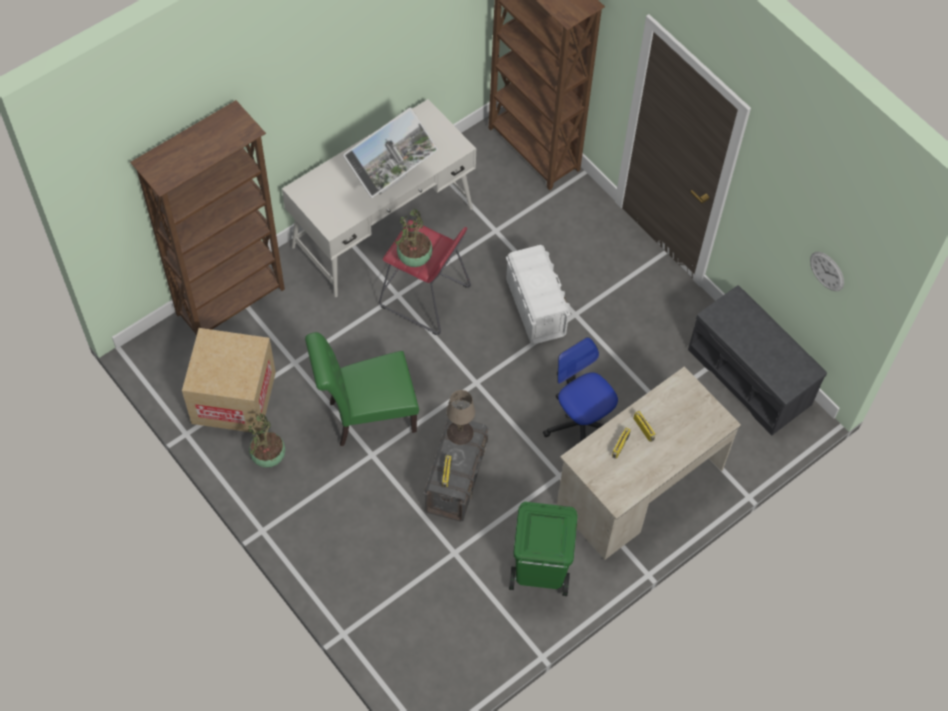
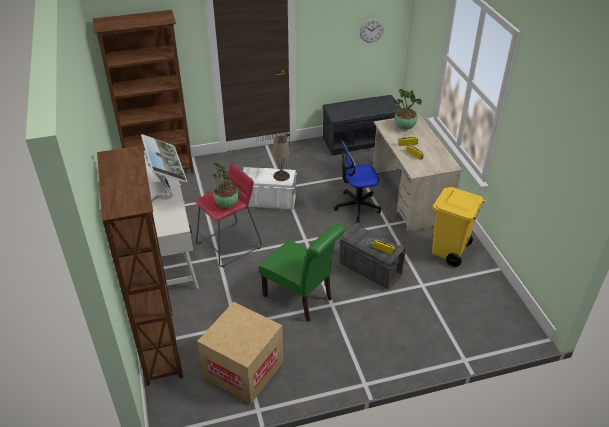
camera: 65 degrees left, 20 degrees down
(268, 458) = (306, 363): potted plant -> potted plant (405, 128)
(366, 417) = (301, 299): green chair -> green chair turned 60 degrees counterclockwise
(460, 432) = (356, 235): beige table lamp -> beige table lamp (281, 176)
(539, 572) = (449, 251): green trash can -> yellow trash can

